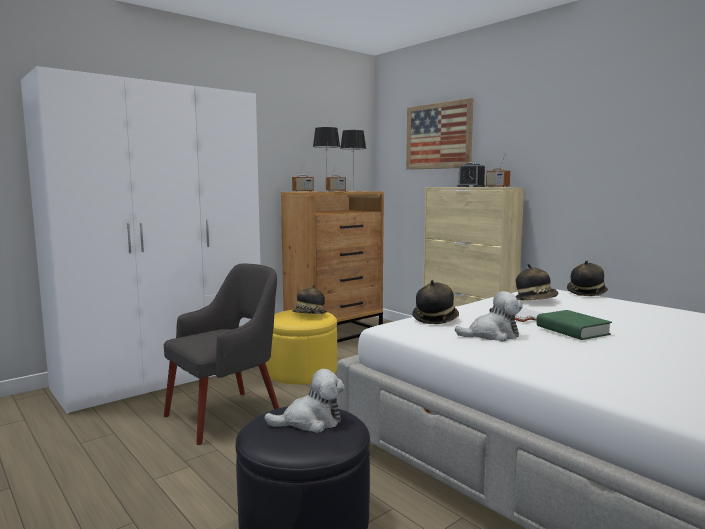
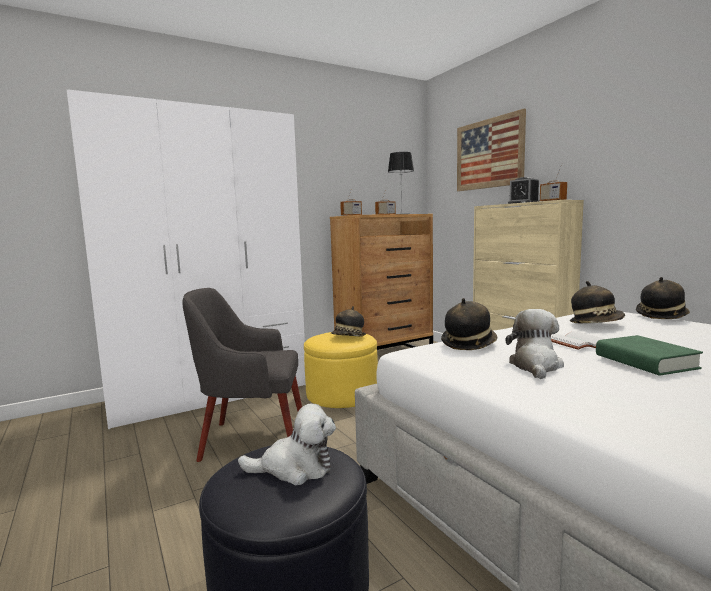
camera: 10 degrees right, 0 degrees up
(225, 415) = (252, 439): grey armchair -> grey armchair turned 150 degrees counterclockwise
(326, 191) = (373, 214): table lamp -> none
(492, 335) = (535, 366): plush toy -> plush toy turned 75 degrees counterclockwise

